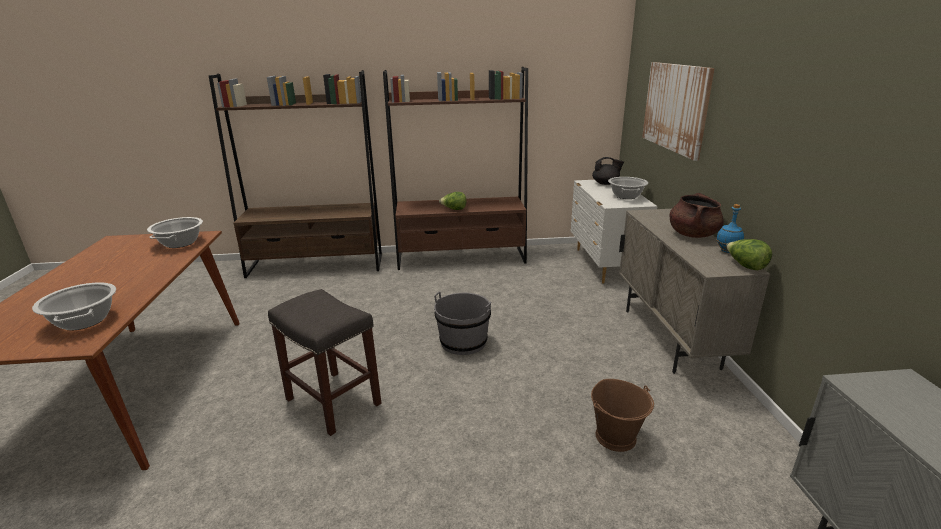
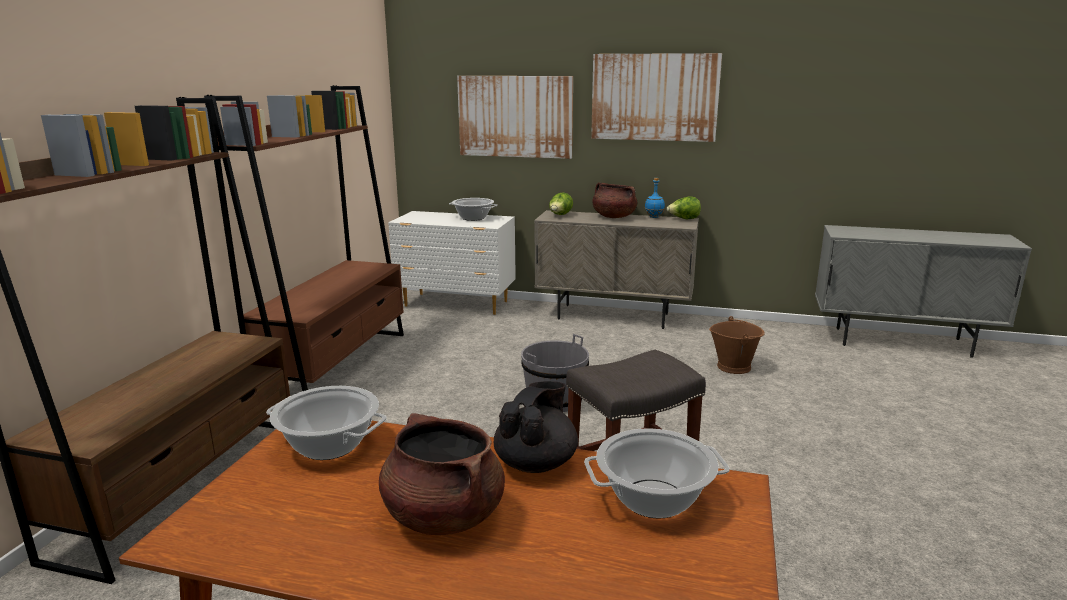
camera: 70 degrees left, 5 degrees down
(100, 276) = (443, 516): none -> brown cooking pot
(454, 209) = (341, 291): lettuce -> lettuce (560, 215)
(606, 183) = (422, 216): black teapot -> black teapot (536, 463)
(768, 102) = (654, 97): none -> picture

